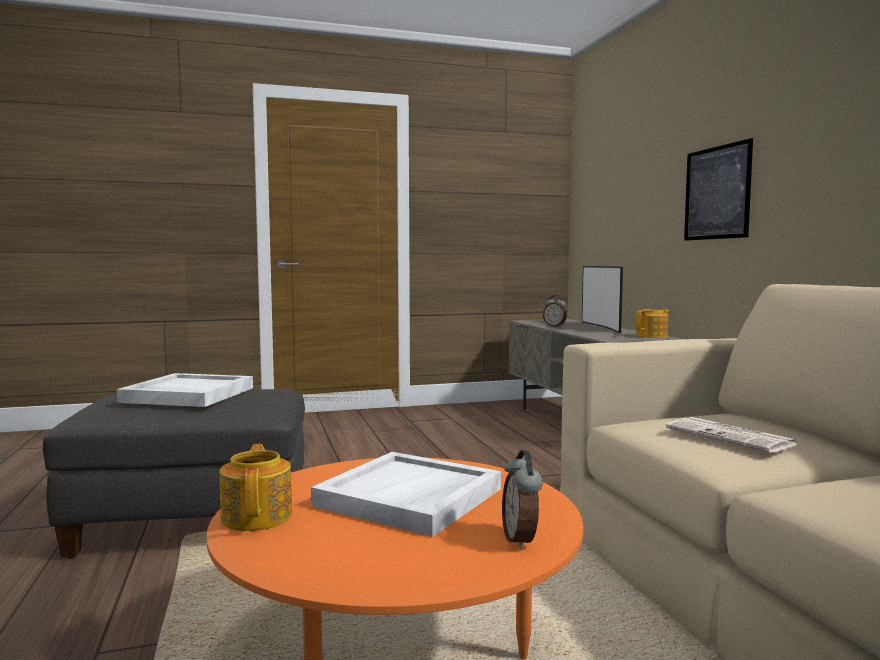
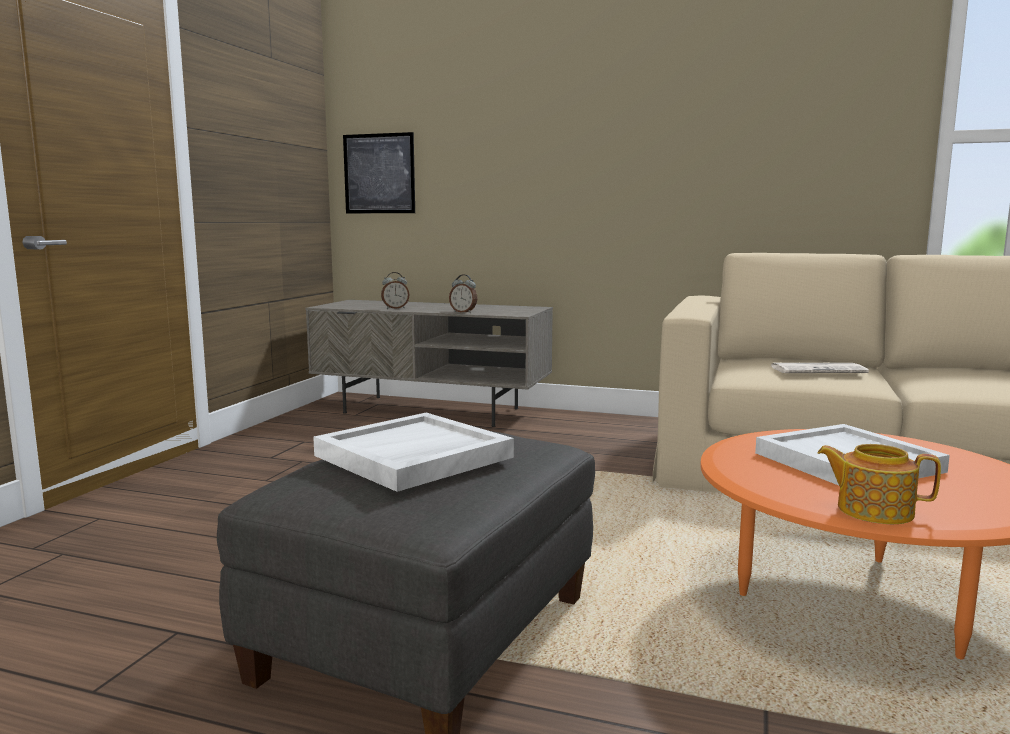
camera: 55 degrees left, 5 degrees up
(521, 540) = (961, 455): alarm clock -> alarm clock (463, 312)
(604, 327) = (435, 304): television -> none
(652, 336) = (524, 307): teapot -> none
(717, 193) = (584, 168): picture -> picture (379, 173)

